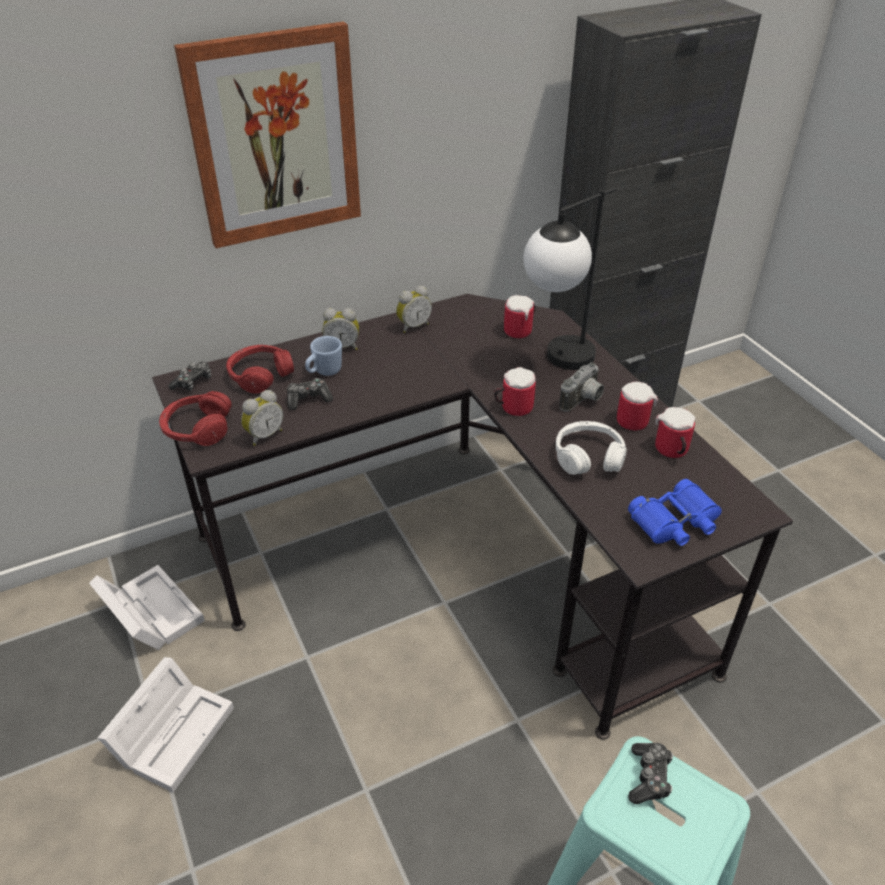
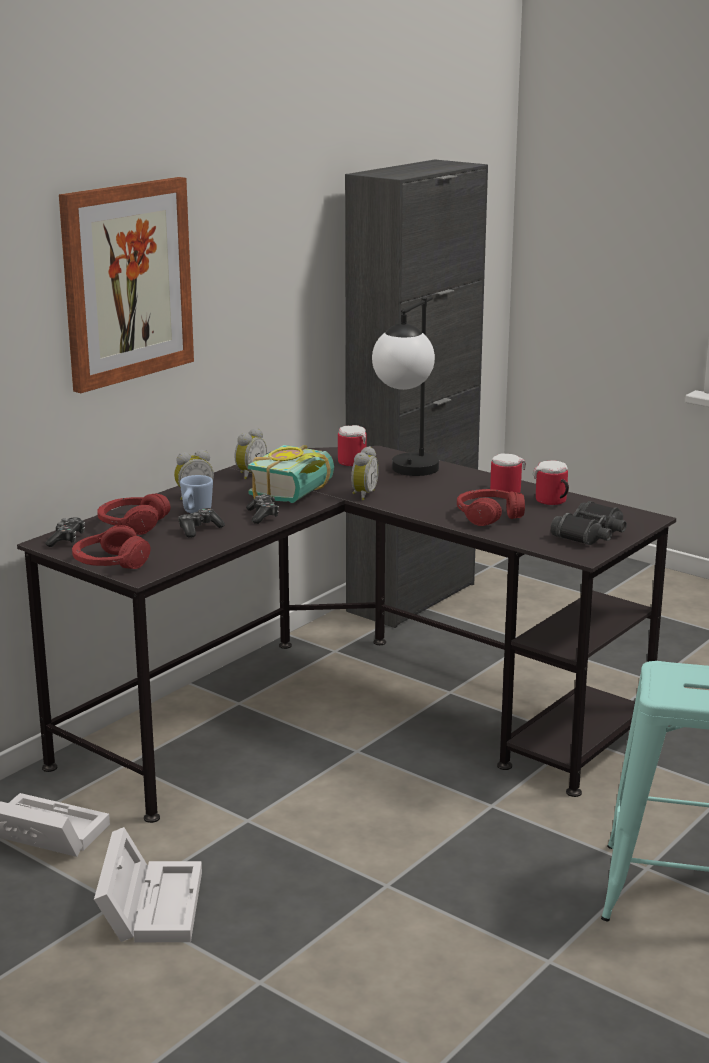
camera: 25 degrees left, 20 degrees down
(264, 435) = (182, 555): alarm clock -> alarm clock (362, 495)
(434, 369) = (299, 494): none -> book
(512, 406) = (395, 502): mug -> none
(583, 401) = (453, 489): camera -> none
(588, 457) = (488, 516): white headphones -> red headphones
(649, 777) = (674, 675): game controller -> game controller (263, 515)
(675, 523) = (591, 534): blue binoculars -> black binoculars

